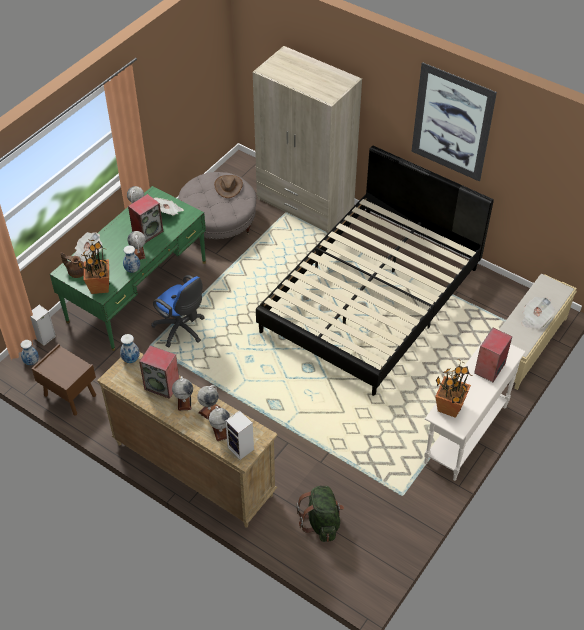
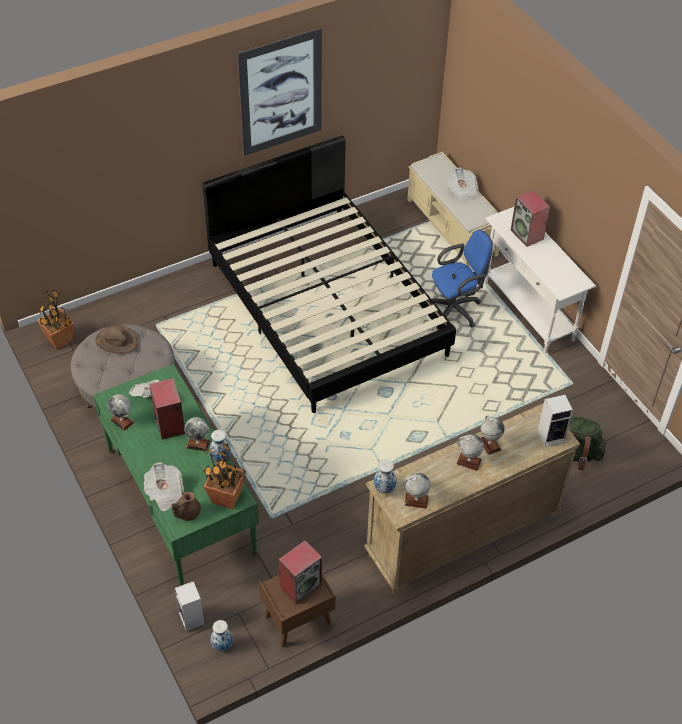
camera: 65 degrees left, 0 degrees up
(162, 385) = (436, 472): speaker -> speaker (300, 585)
(182, 330) = (266, 479): blue office chair -> blue office chair (455, 310)
(220, 431) = (522, 445): globe -> globe (416, 500)
(305, 203) = (155, 304): beige wardrobe -> none
(449, 407) = (556, 279): potted plant -> potted plant (59, 340)

